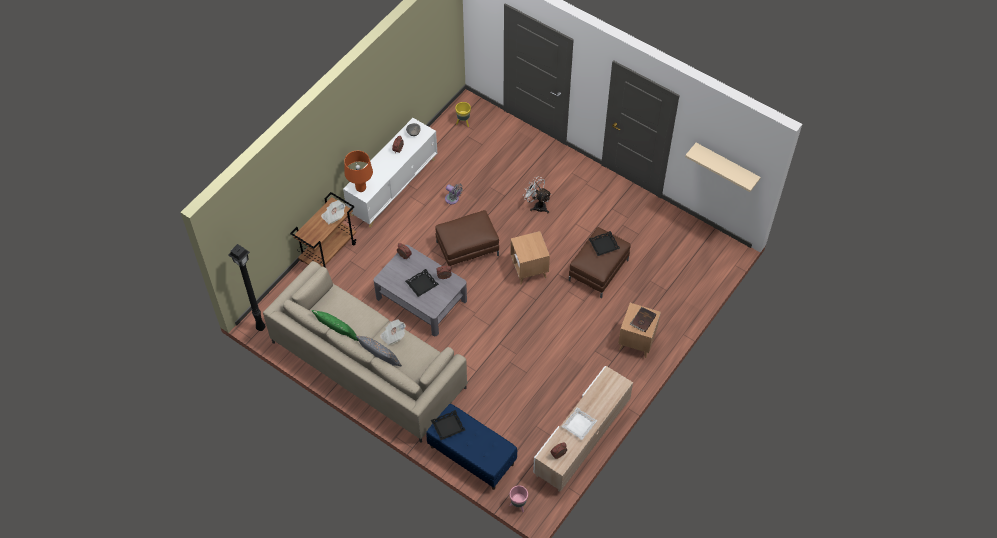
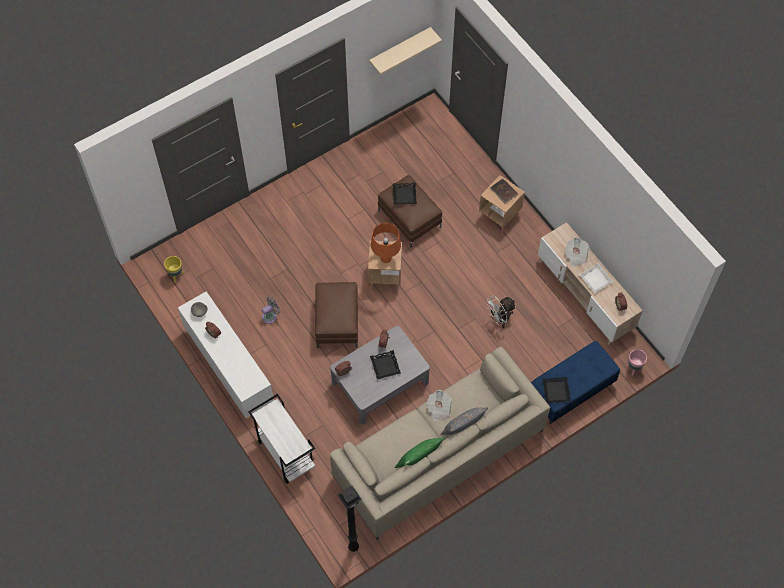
camera: 70 degrees left, 5 degrees up
(329, 252) = (285, 453): brown cart -> white cart
(333, 216) = (278, 418): newspaper -> newspaper (575, 256)
(360, 189) = (249, 384): orange table lamp -> orange table lamp (386, 259)
(537, 205) = (312, 244): white fan -> white fan (499, 319)

